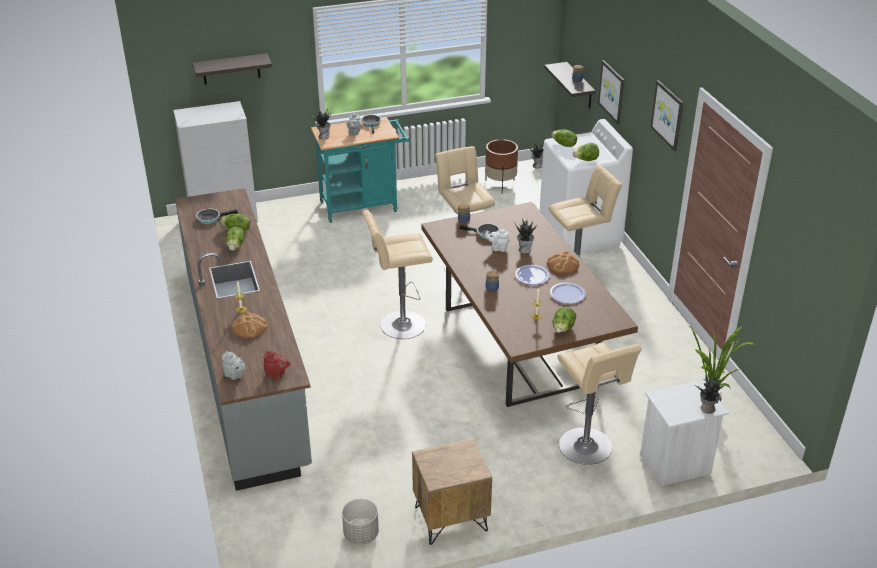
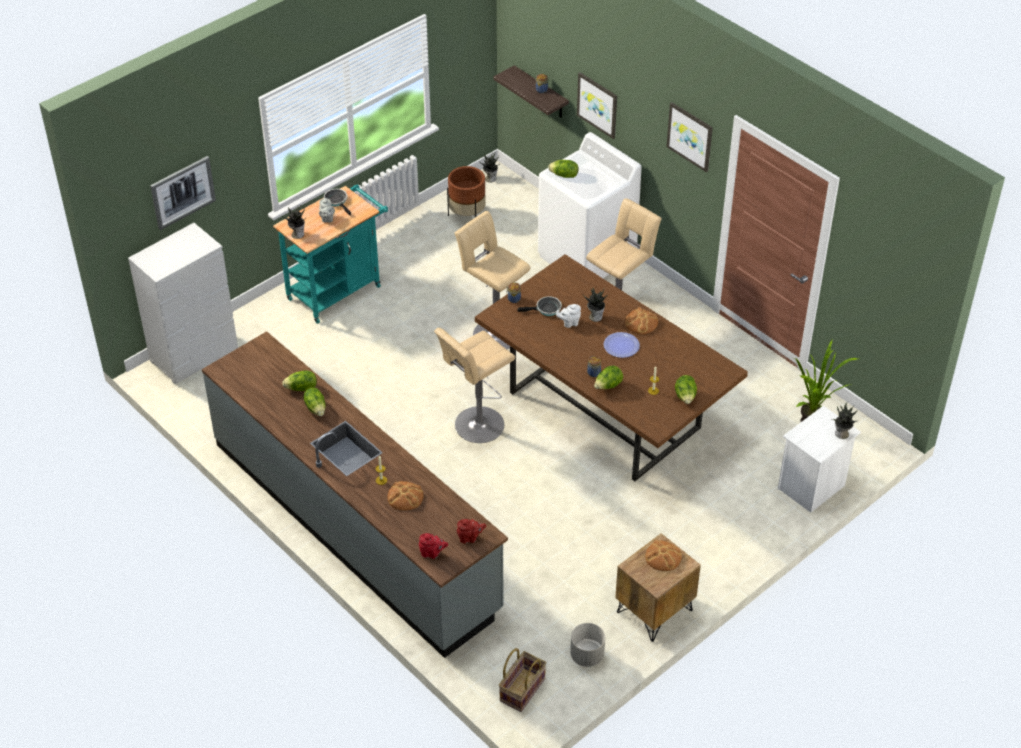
camera: 25 degrees left, 10 degrees up
(211, 218) = (262, 382): frying pan -> none
(231, 69) = (182, 192): shelf -> picture
(235, 375) = (432, 553): grey teapot -> red teapot
(281, 541) = (521, 689): none -> basket
(460, 458) = (663, 557): none -> bread
(567, 294) = (666, 356): plate -> none
(585, 160) = (598, 190): lettuce -> lettuce (608, 386)
(587, 448) = (729, 498): beige stool -> none

